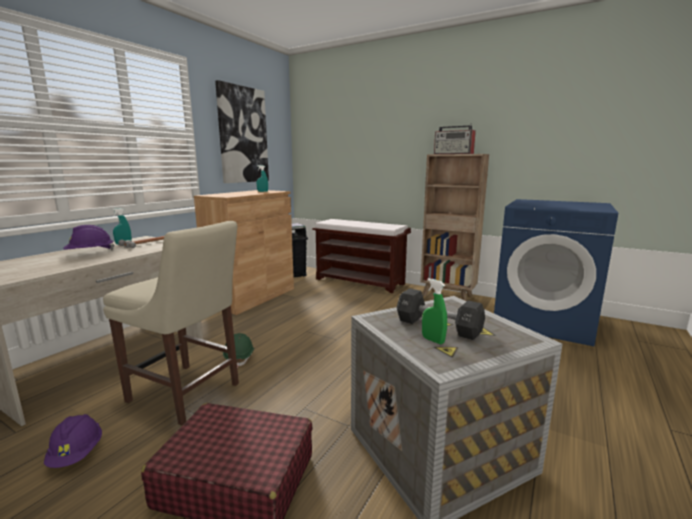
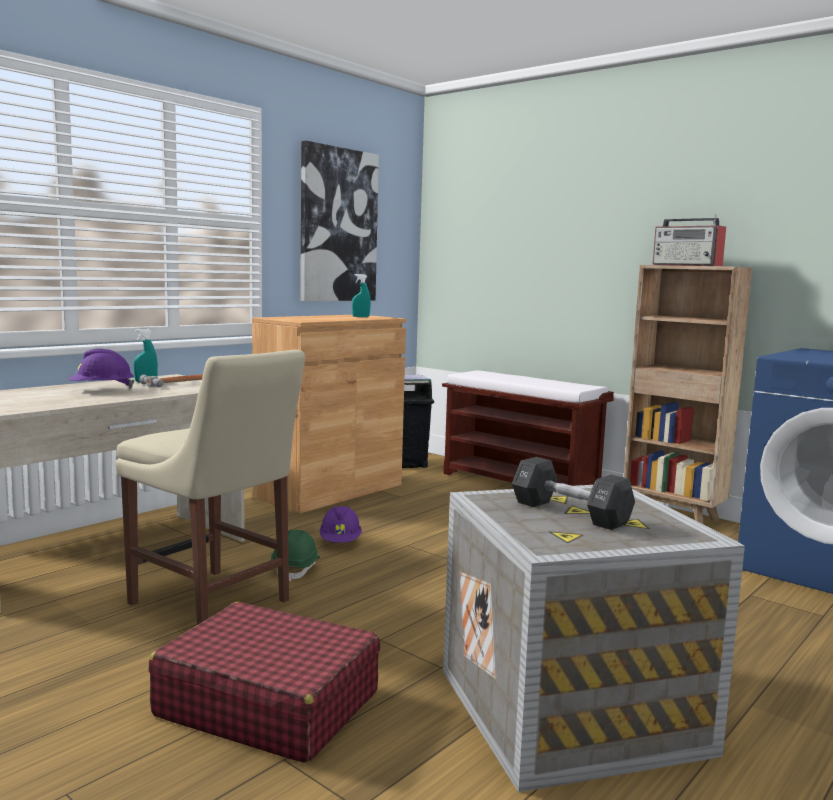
camera: 10 degrees right, 5 degrees down
(77, 454) = (65, 651): purple hard hat -> purple hard hat (340, 542)
(433, 340) = (552, 525): green spray bottle -> none

